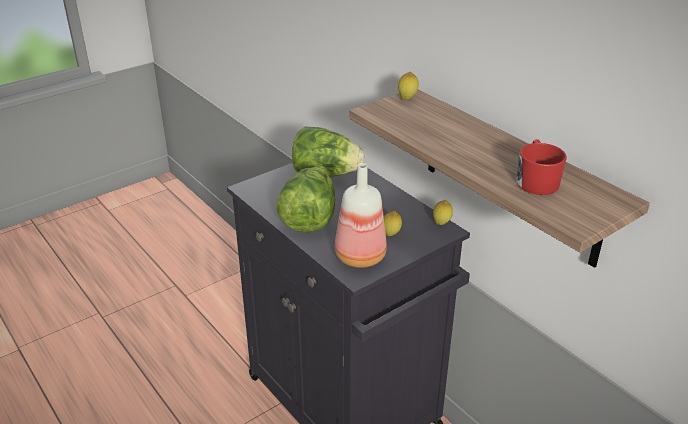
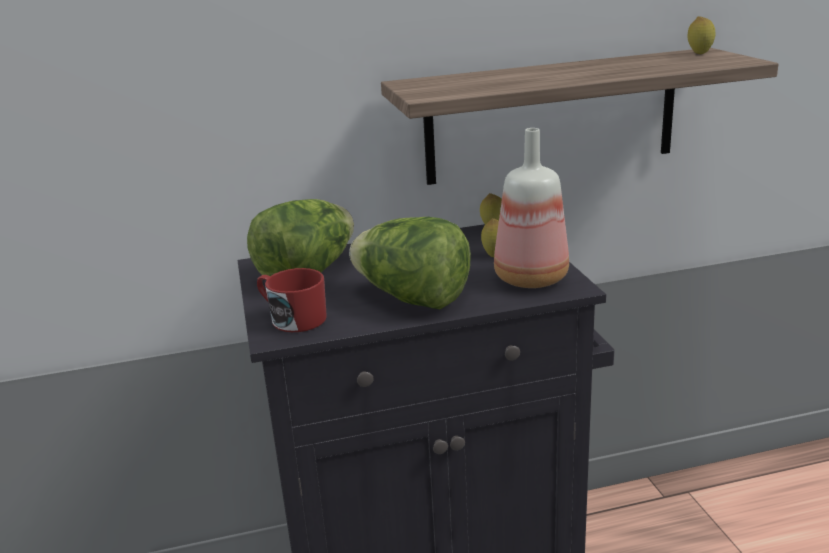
camera: 65 degrees left, 10 degrees down
(407, 99) = (412, 84): lemon -> lemon (699, 54)
(536, 180) = (654, 63): red mug -> red mug (292, 318)

